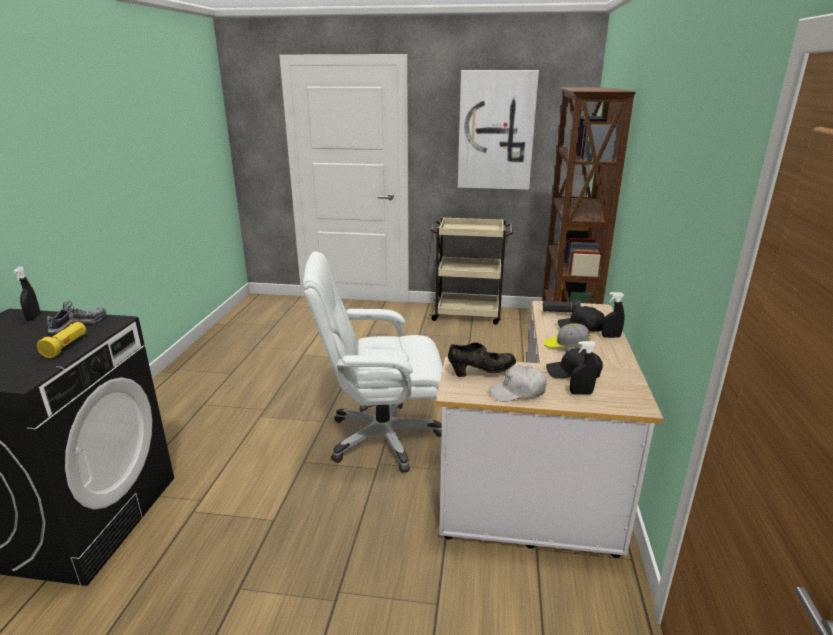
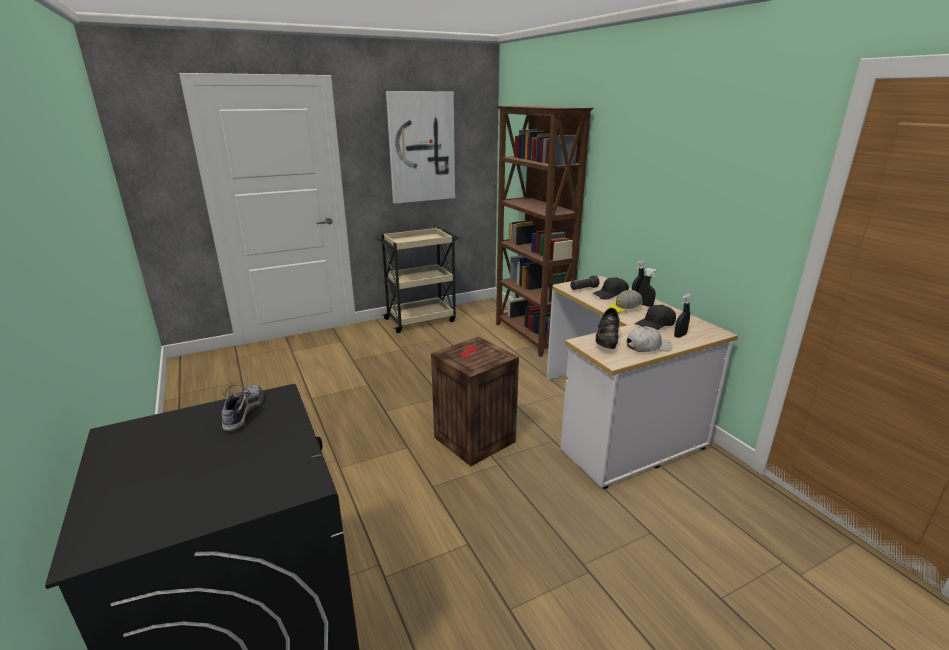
camera: 35 degrees left, 0 degrees up
(33, 317) = (158, 425): black spray bottle -> black spray bottle (645, 305)
(66, 347) = (280, 436): yellow flashlight -> none
(382, 437) = (473, 439): white office chair -> crate
(481, 372) = (606, 342): black shoe -> black shoe turned 150 degrees clockwise
(517, 392) = (647, 347): white cap -> white cap turned 150 degrees counterclockwise

